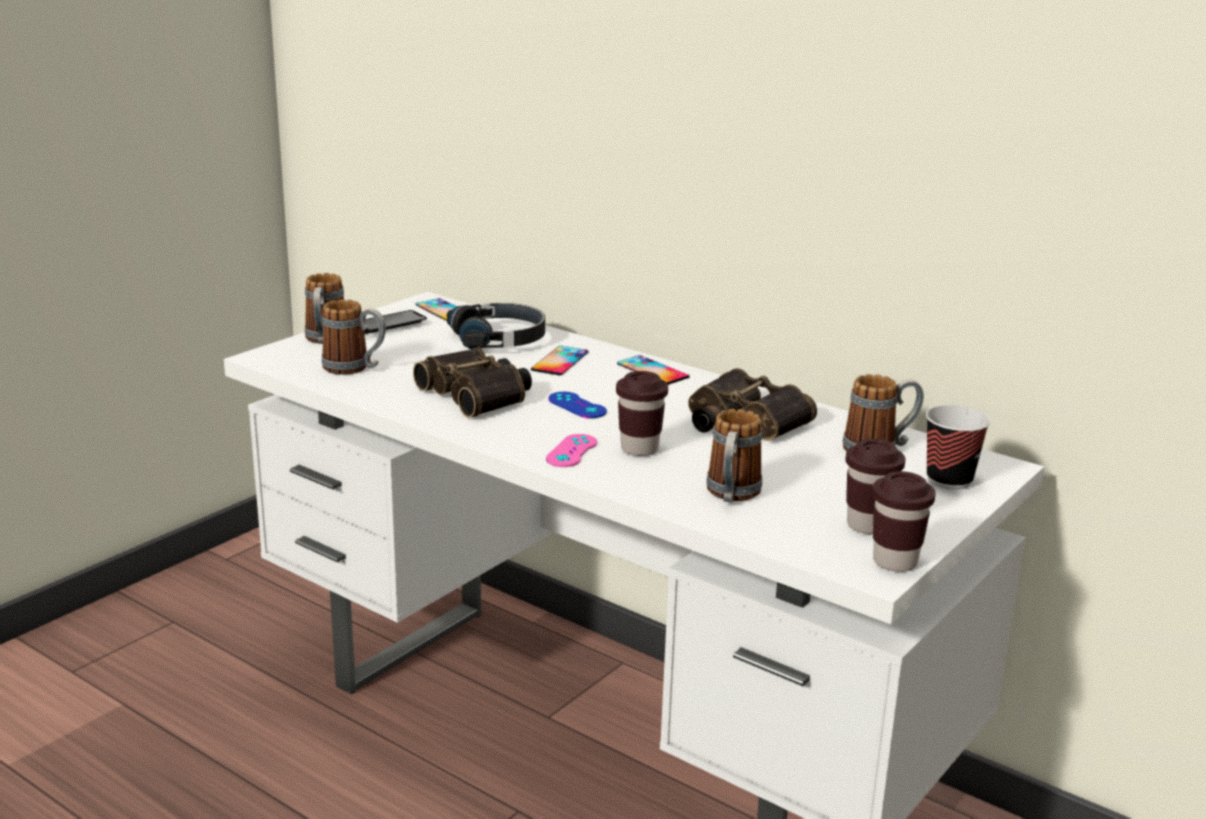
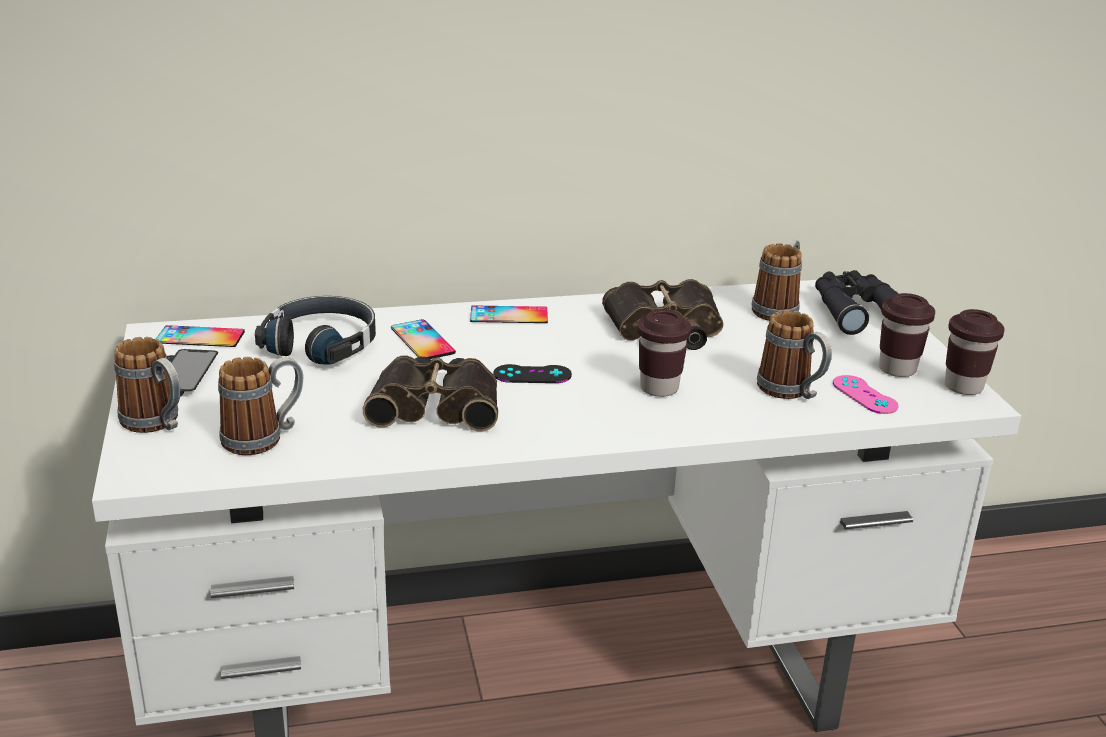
camera: 50 degrees left, 5 degrees up
(571, 451) = (624, 417): pink game controller -> pink game controller (864, 395)
(577, 405) = (532, 374): blue game controller -> black game controller
(949, 480) = (857, 312): cup -> black binoculars

